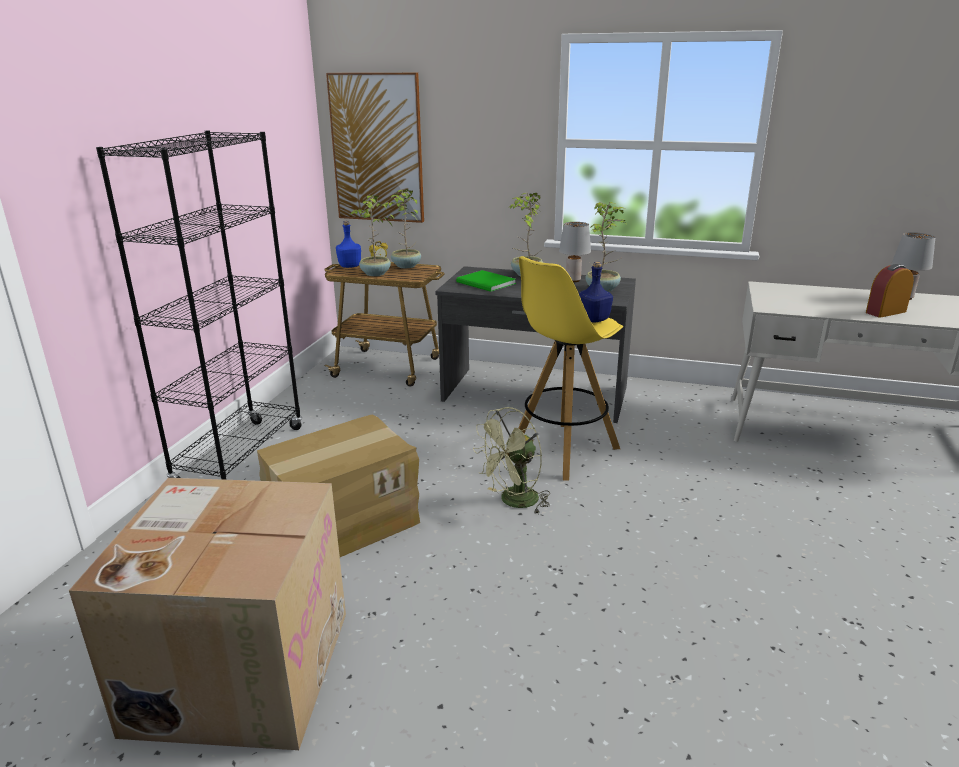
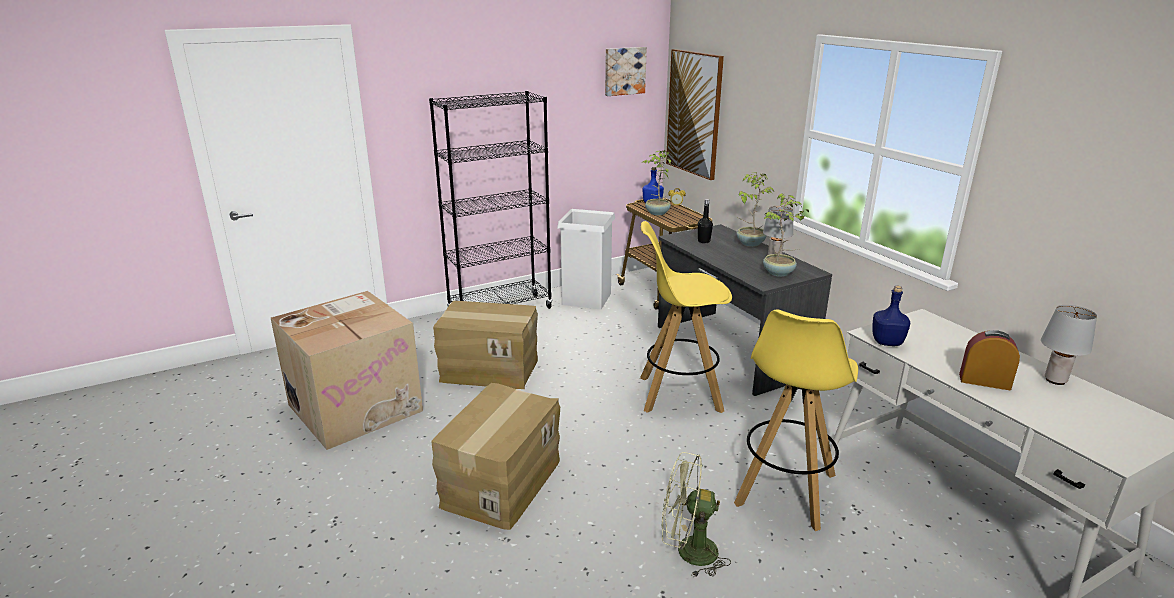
camera: 45 degrees right, 0 degrees up
(284, 102) = (624, 71): none -> picture
(322, 403) = (587, 299): none -> white trash can
(406, 266) = (687, 213): potted plant -> none
(486, 283) = (704, 241): green book -> black bottle
(513, 502) = (591, 406): green fan -> green fan (688, 552)
(569, 628) = (500, 482): none -> cardboard box
(593, 320) = (705, 290): blue bottle -> blue bottle (886, 342)
(761, 483) = (785, 490): none -> yellow stool

